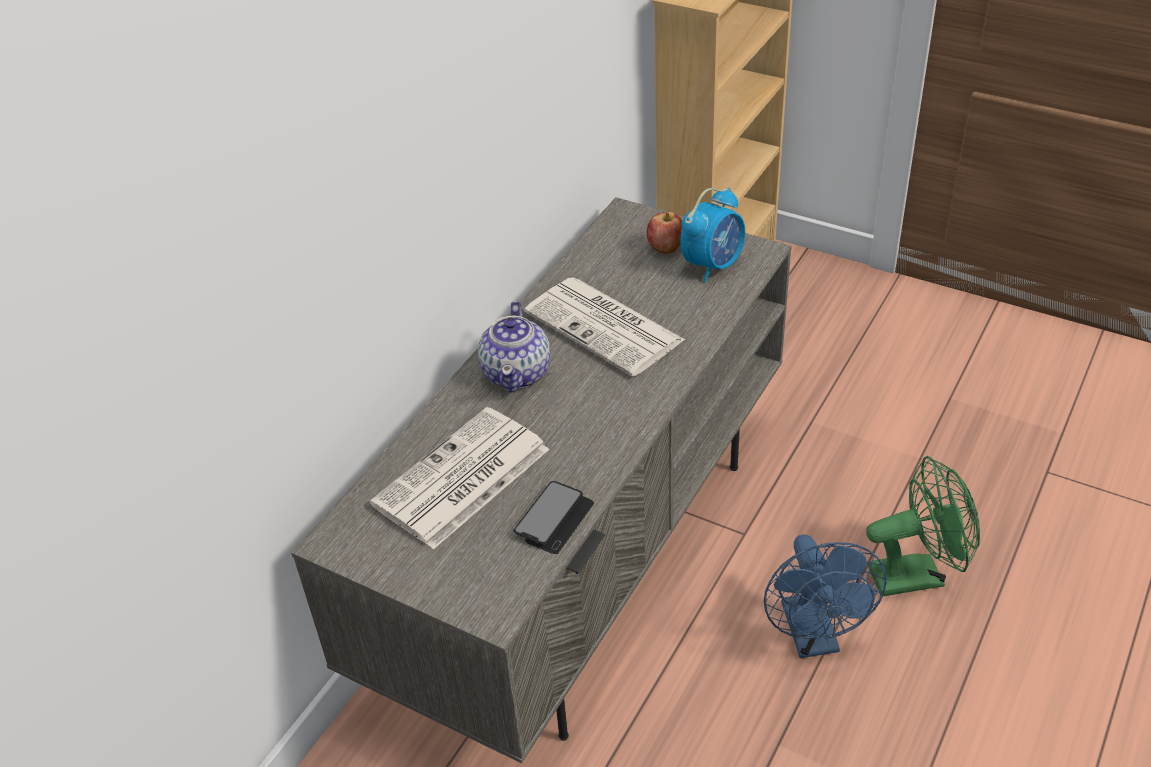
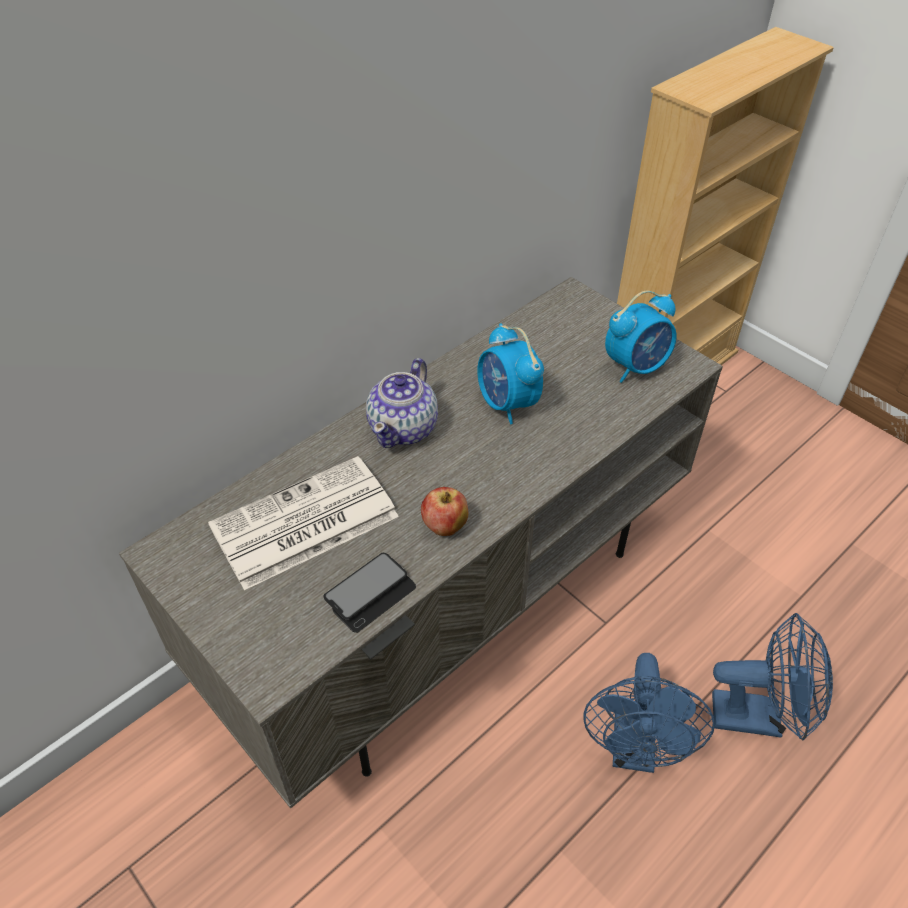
camera: 15 degrees right, 5 degrees up
(606, 327) = (507, 404): newspaper -> alarm clock
(666, 249) = (597, 339): apple -> apple (444, 527)
(916, 575) = (757, 716): green fan -> blue fan

